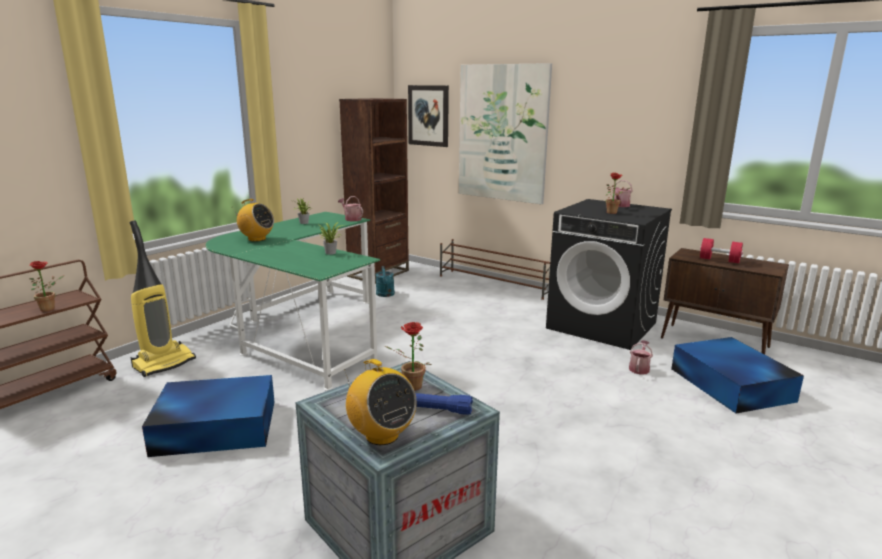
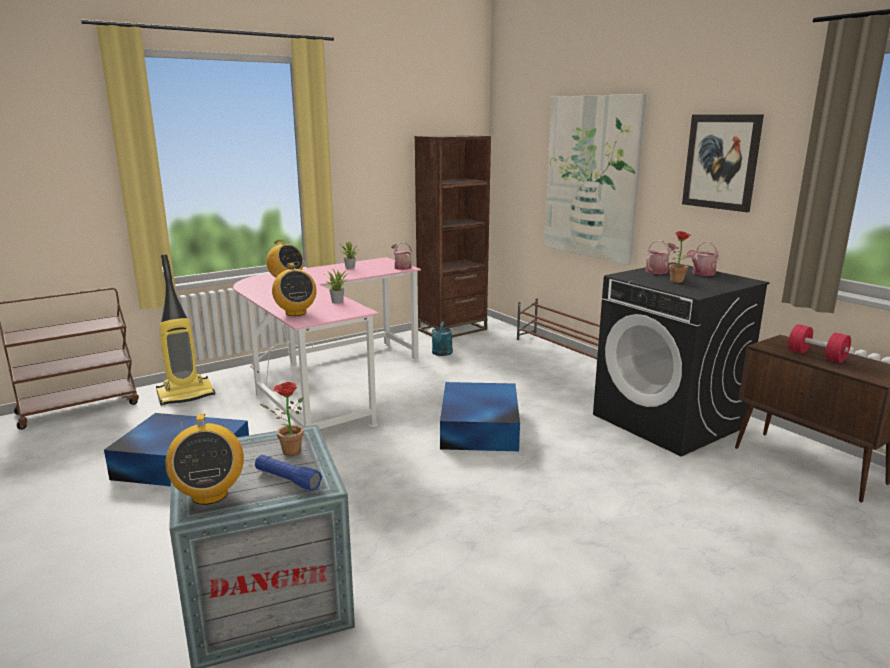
camera: 20 degrees right, 0 degrees up
(51, 308) = (79, 330): potted plant -> none
(301, 333) = (327, 383): green desk -> pink desk
(304, 266) = (295, 313): none -> radio
(428, 115) = (519, 155): picture -> picture (721, 162)
(639, 368) = (674, 480): watering can -> watering can (658, 271)
(731, 385) = (787, 524): blue storage box -> blue storage box (478, 428)

